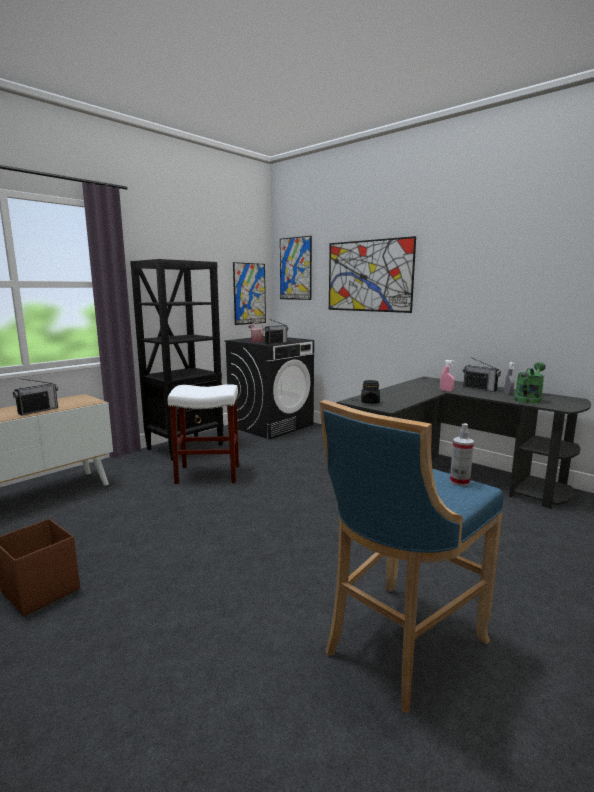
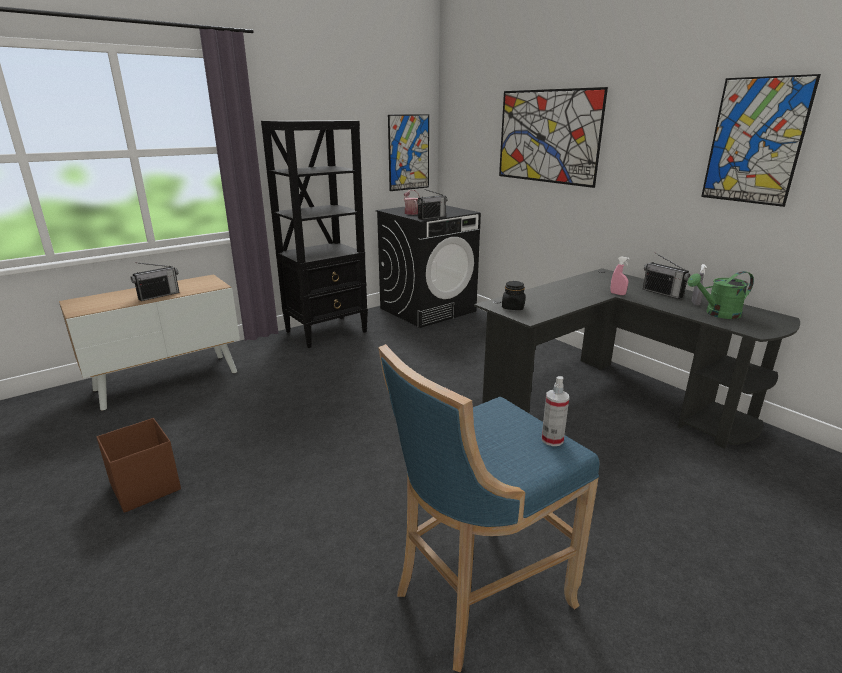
camera: 10 degrees right, 10 degrees up
(209, 474) = (342, 368): white stool -> none
(295, 268) = (464, 121): picture -> picture (755, 141)
(528, 399) = (717, 314): green watering can -> green watering can turned 150 degrees counterclockwise

